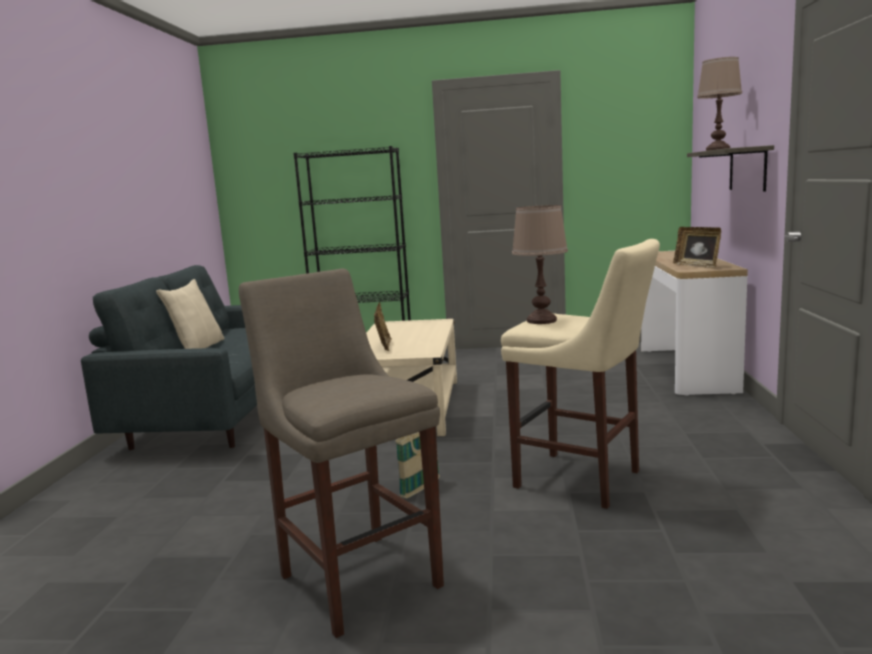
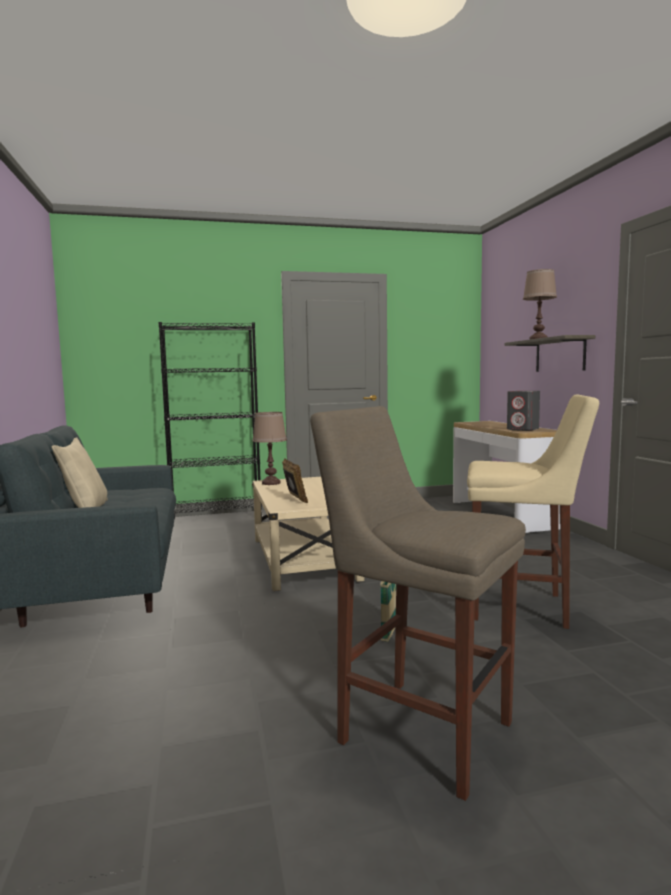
camera: 20 degrees left, 5 degrees down
(541, 321) = (490, 465): brown table lamp -> brown table lamp (271, 483)
(697, 266) = (523, 429): picture frame -> grey speaker

